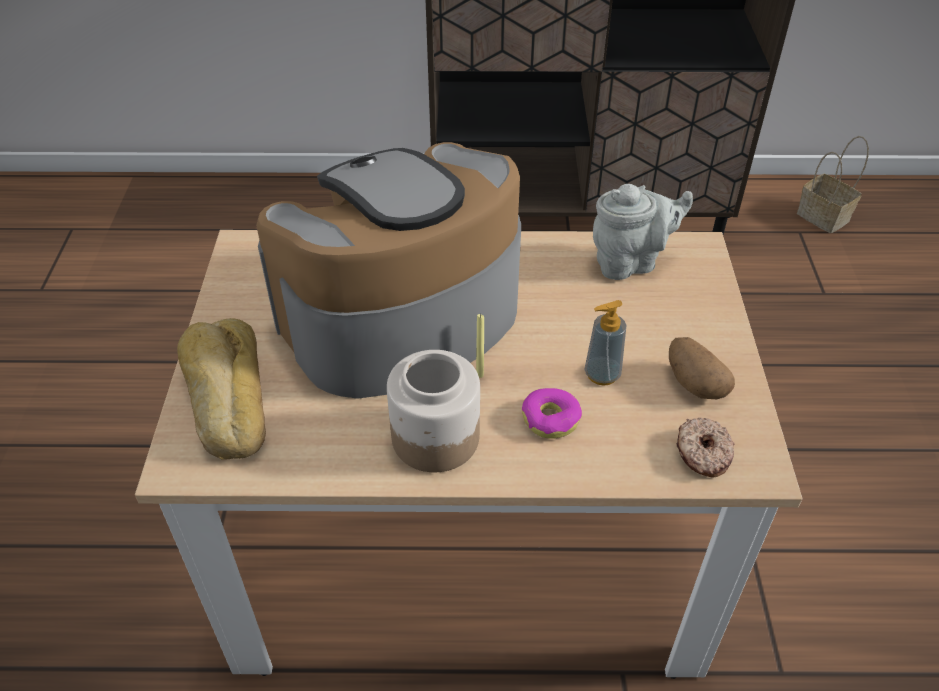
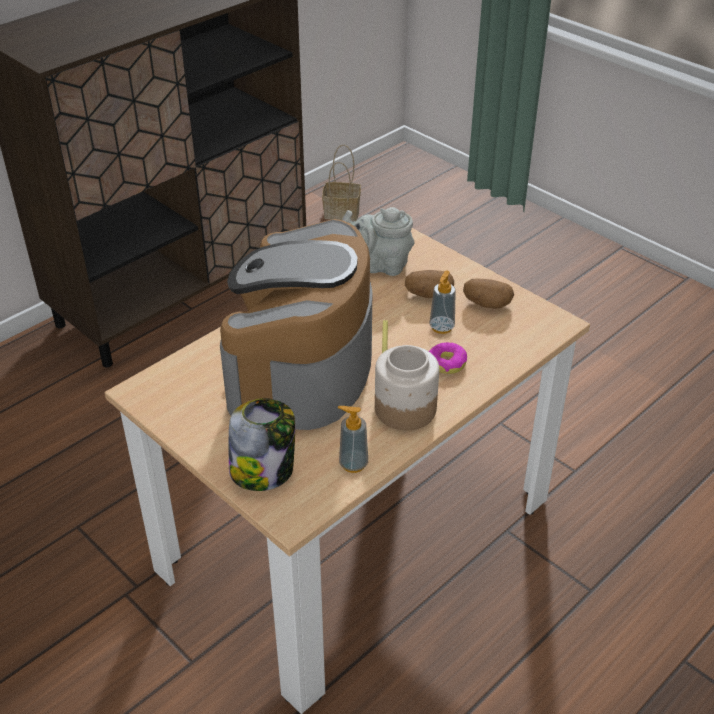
camera: 45 degrees left, 5 degrees down
(225, 397) = (263, 470): bread -> jar
(305, 456) = (353, 464): none -> soap dispenser
(630, 262) = (380, 265): grey teapot -> grey teapot turned 105 degrees counterclockwise
(639, 328) = (429, 294): none -> potato
(702, 453) = (530, 332): donut -> none

